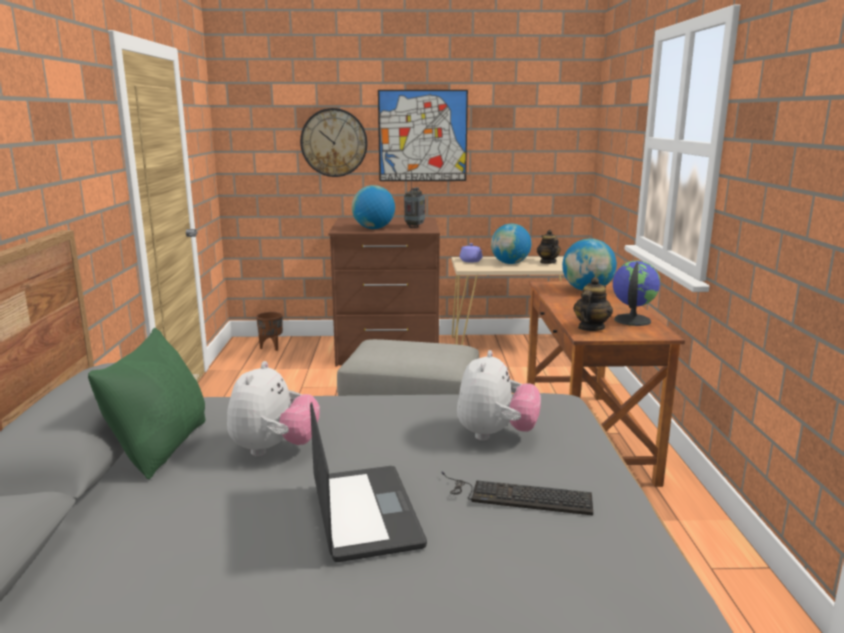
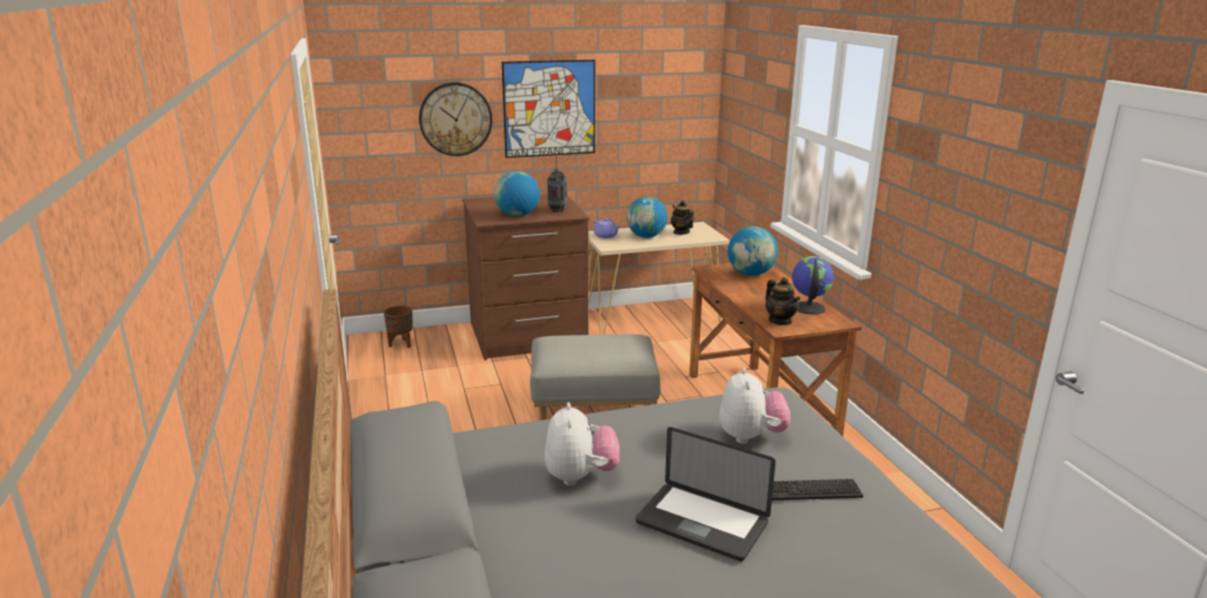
camera: 15 degrees left, 5 degrees up
(161, 447) = (479, 489): green pillow -> none
(365, 513) = (702, 523): laptop -> laptop turned 150 degrees clockwise
(590, 328) = (780, 321): teapot -> teapot turned 135 degrees clockwise

